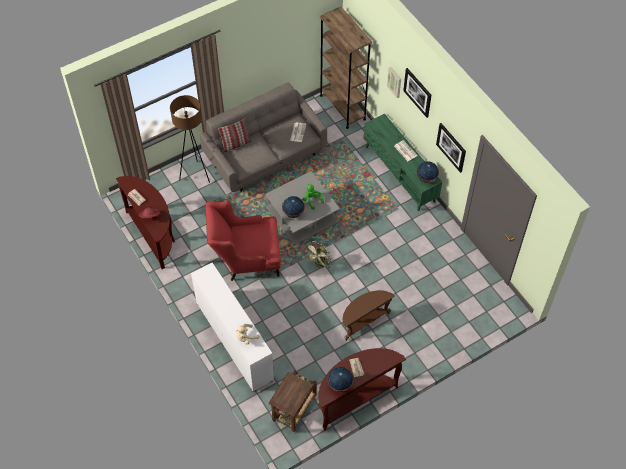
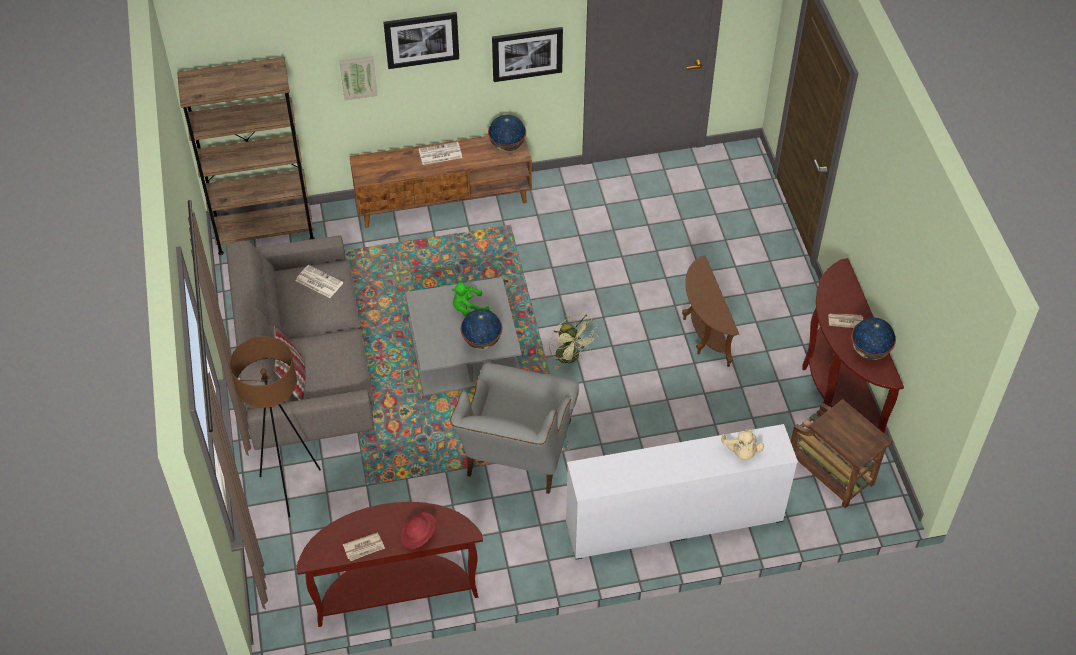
camera: 70 degrees left, 5 degrees down
(246, 260) = (516, 459): red armchair -> grey armchair
(400, 174) = (444, 201): green tv stand -> brown tv stand

